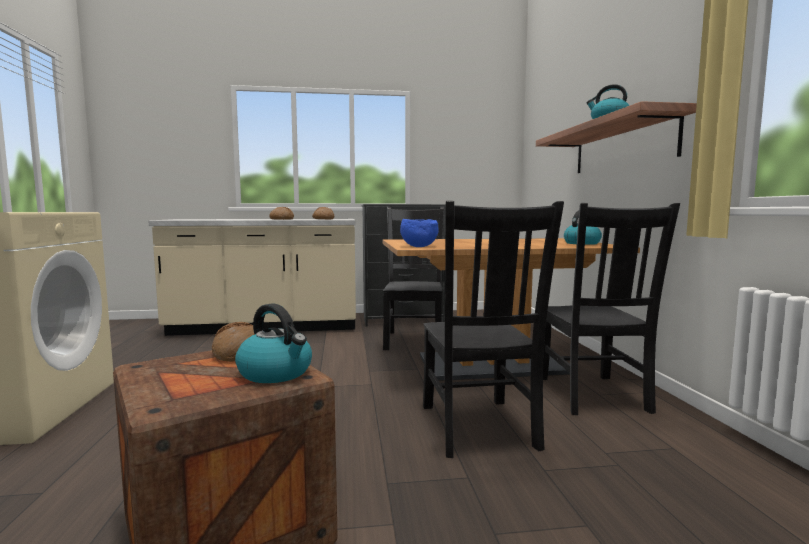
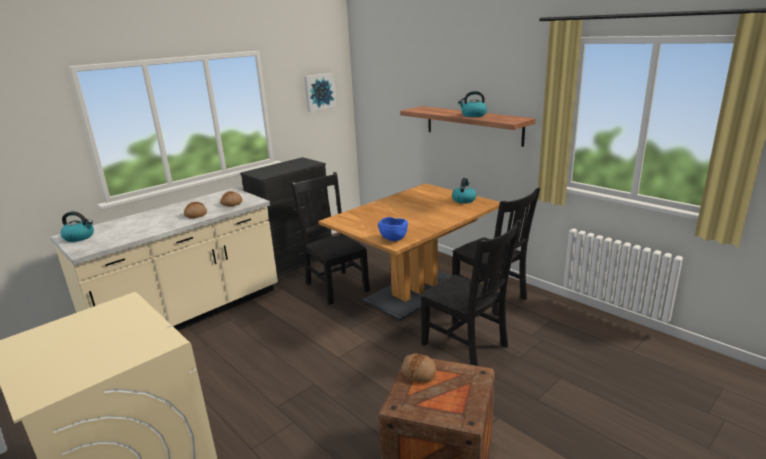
camera: 35 degrees left, 15 degrees up
(276, 373) = (466, 377): kettle -> kettle (80, 237)
(477, 143) = (319, 92): none -> picture

